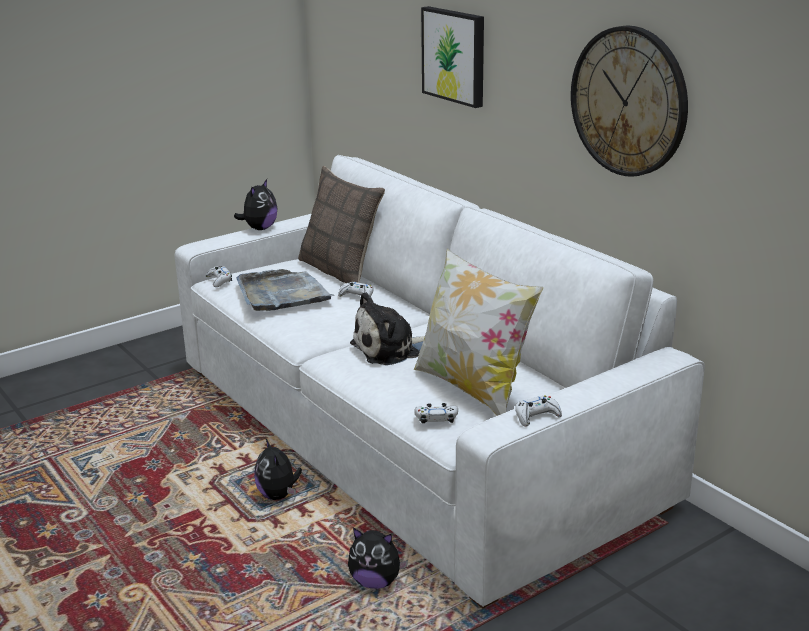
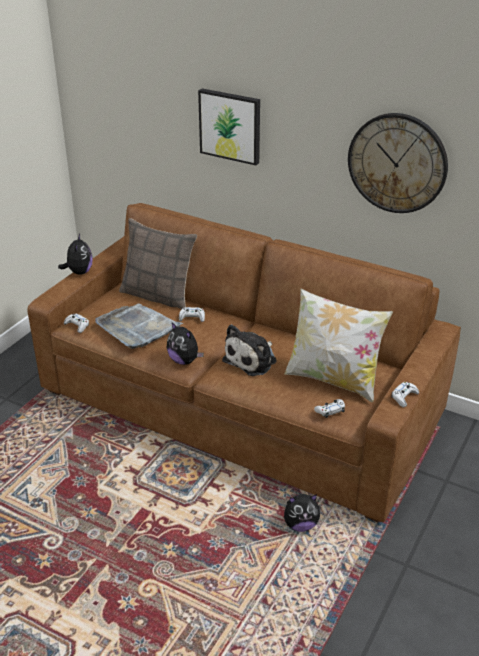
camera: 25 degrees left, 10 degrees up
(278, 495) = (189, 479): plush toy -> plush toy (184, 360)
(407, 433) = (240, 404): white sofa -> brown sofa

